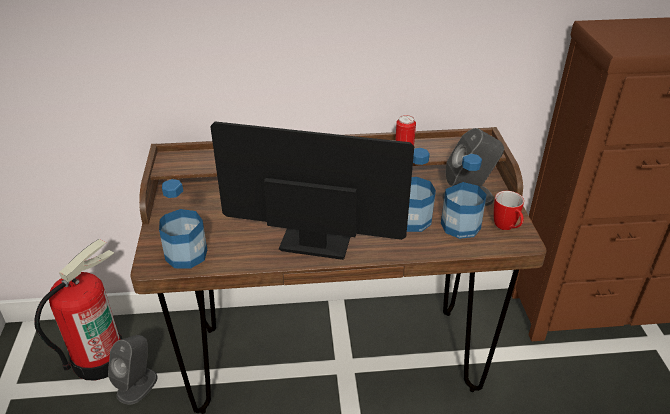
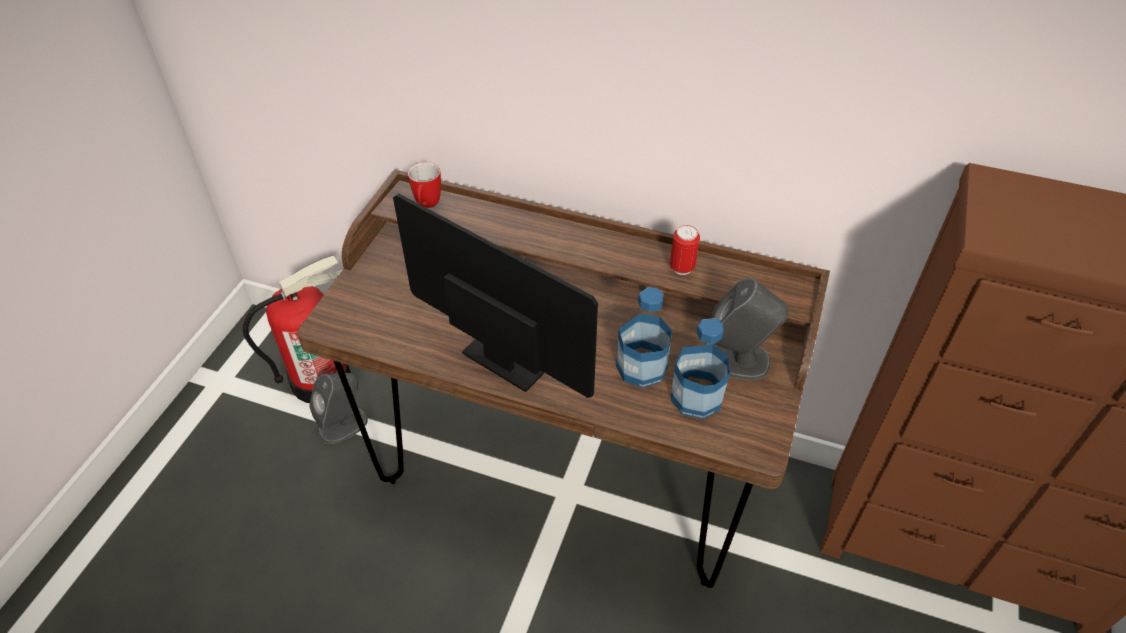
camera: 25 degrees right, 10 degrees up
(186, 255) = (365, 324): bottle -> none
(507, 228) = (754, 422): mug -> mug (427, 206)

